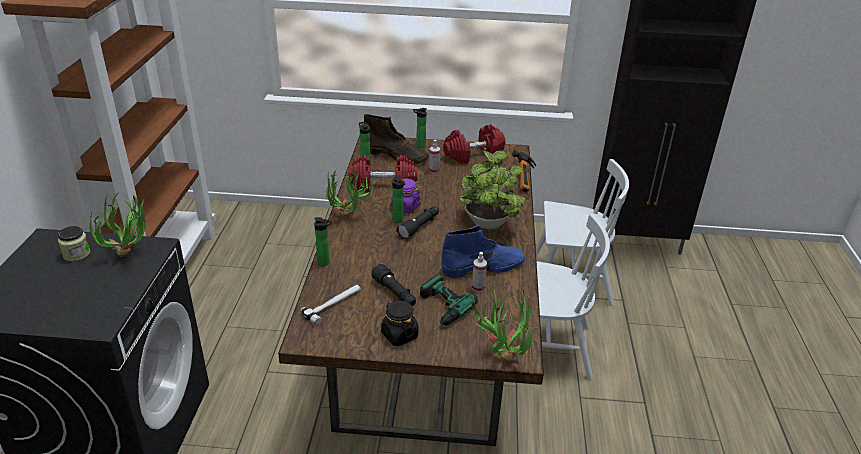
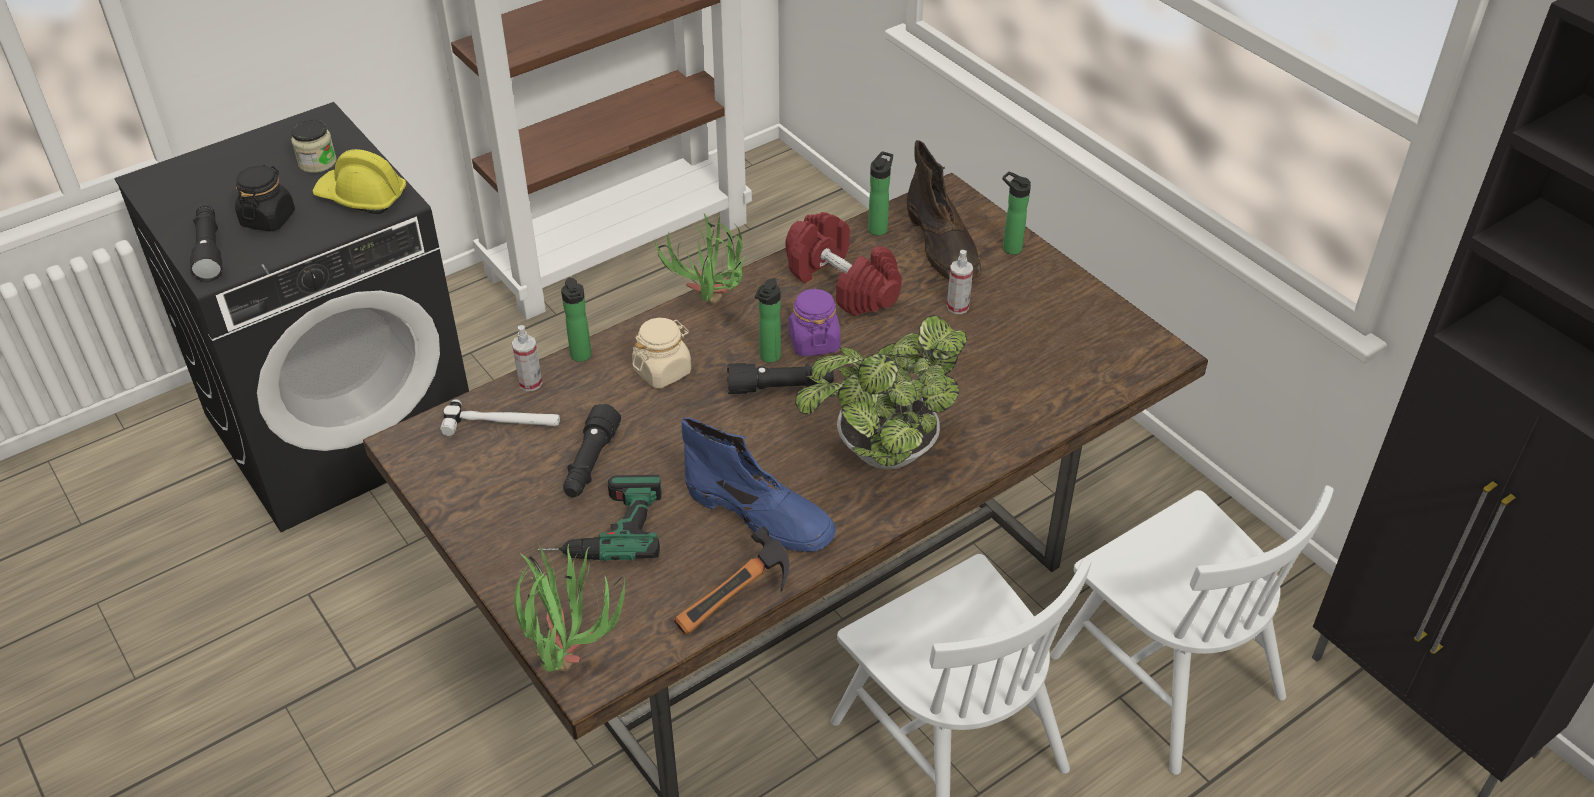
camera: 50 degrees right, 10 degrees up
(79, 320) = (209, 251): none -> black flashlight
(132, 253) = (361, 197): potted plant -> yellow hard hat
(367, 248) = (662, 371): none -> beige jar
(399, 335) = (505, 524): black jar -> black jar (268, 218)
(473, 155) = (1069, 319): red dumbbell -> none
(478, 287) = (700, 539): spray bottle -> spray bottle (530, 383)
(525, 180) = (1080, 420): hammer -> hammer (737, 605)

